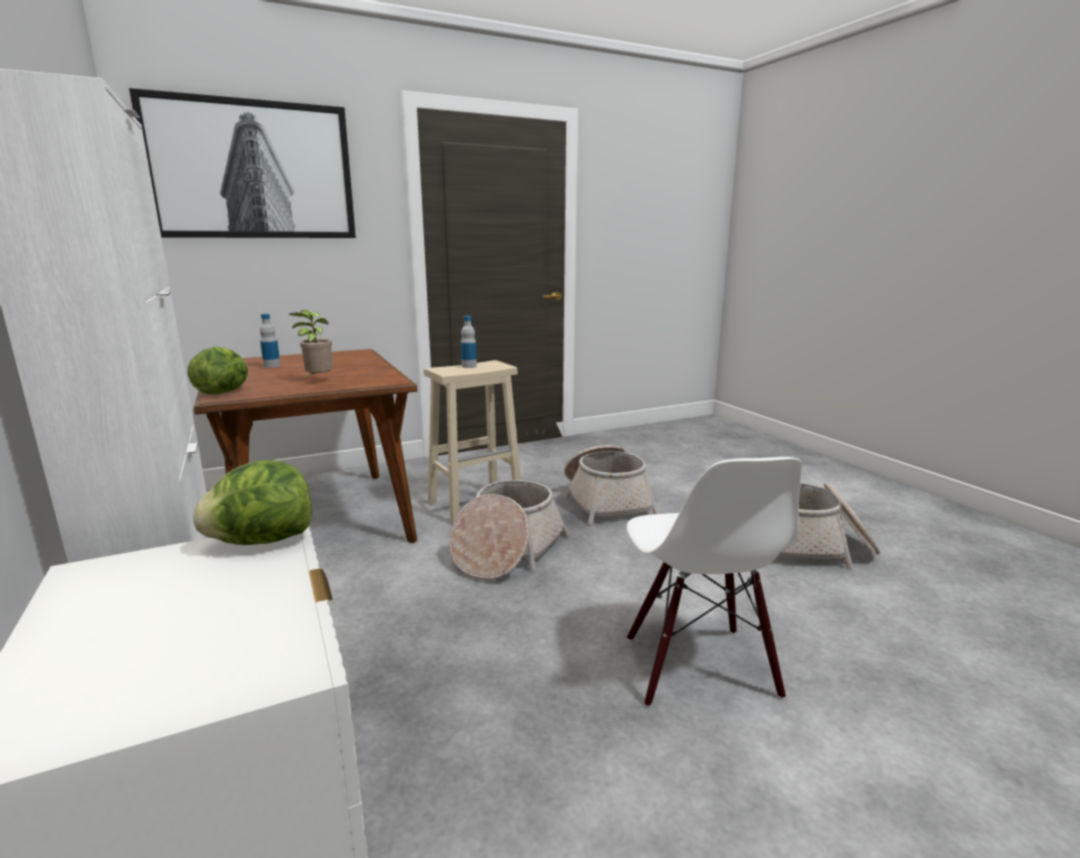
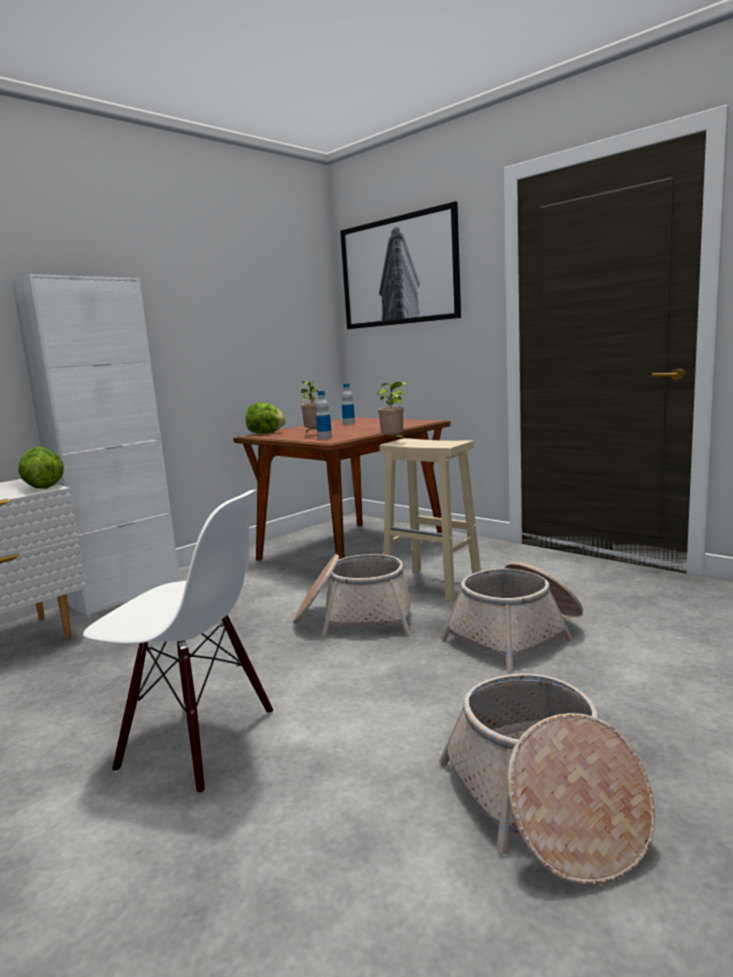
camera: 70 degrees right, 5 degrees down
(442, 372) = (394, 442): none -> potted plant
(469, 366) = (432, 441): bottle -> bottle (324, 438)
(698, 667) = (197, 741): white chair -> white chair turned 135 degrees counterclockwise

